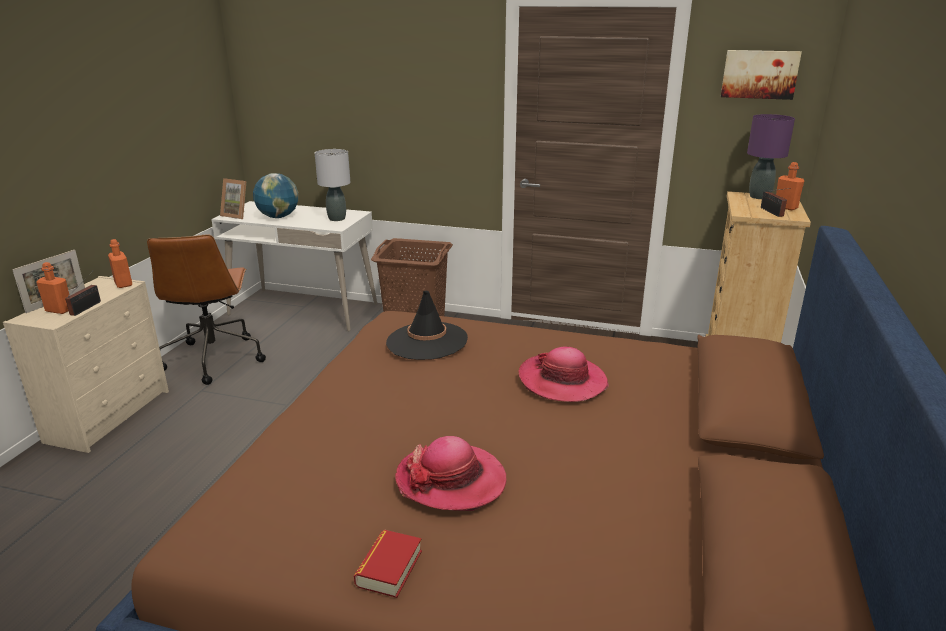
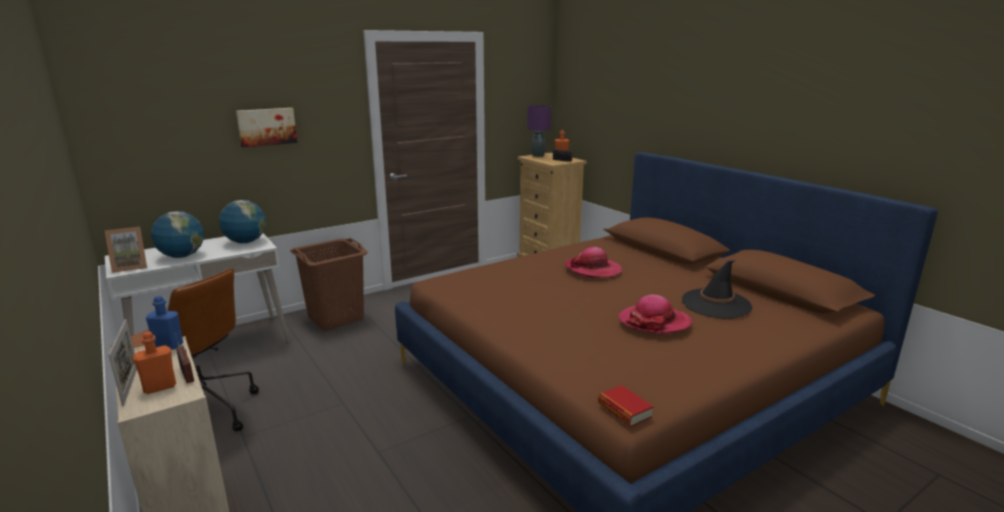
camera: 50 degrees left, 5 degrees down
(123, 284) = (168, 346): orange bottle -> blue bottle
(337, 218) = (246, 242): grey table lamp -> globe
(389, 568) = (713, 359): book -> book (624, 410)
(427, 341) = (495, 281): black hat -> black hat (716, 304)
(759, 74) = (522, 82): picture -> picture (266, 127)

